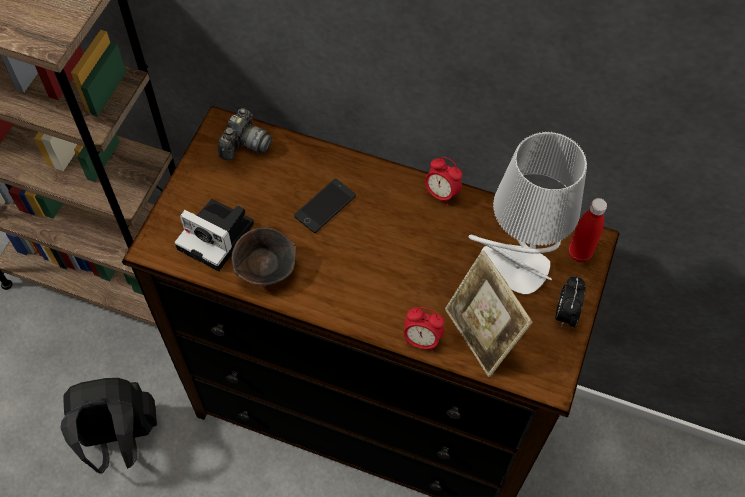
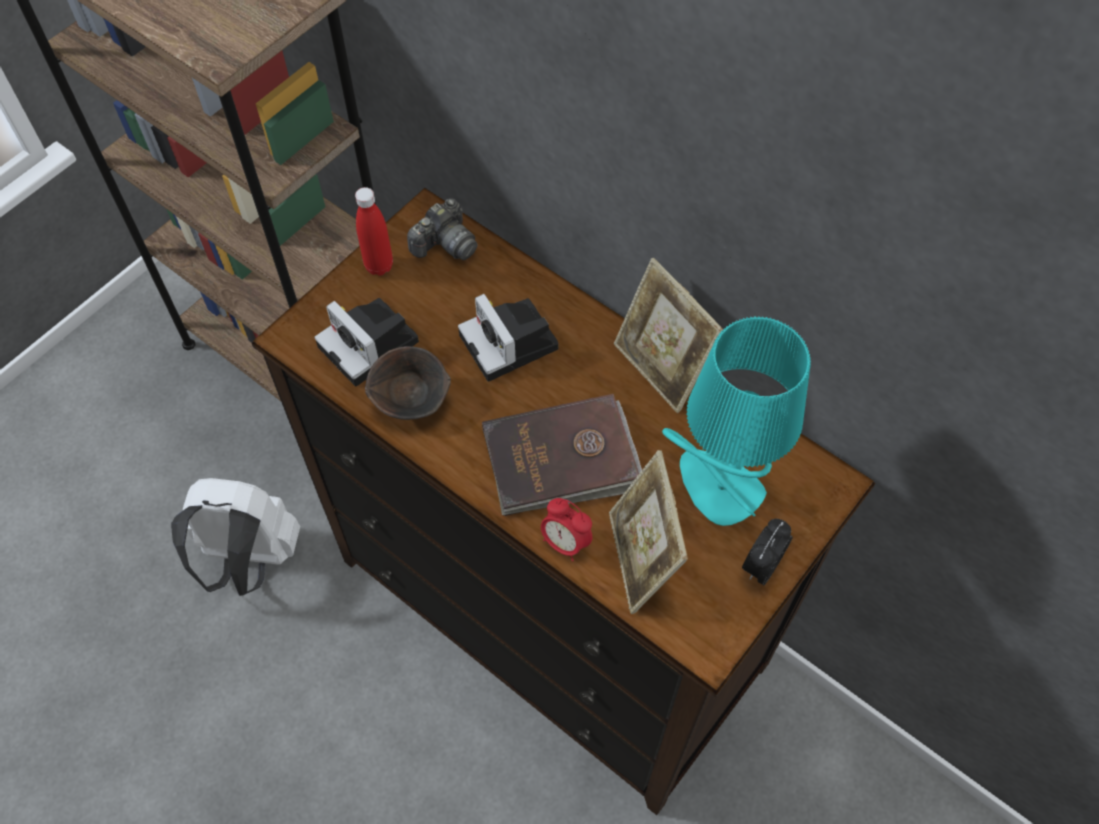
camera: 20 degrees right, 0 degrees up
(119, 438) = (249, 559): black backpack -> white backpack
(325, 206) = (511, 344): phone -> camera
(396, 280) = (562, 460): none -> brown book
(441, 194) = (660, 369): alarm clock -> picture frame
(514, 268) = (717, 487): grey table lamp -> turquoise table lamp
(579, 253) = (810, 494): red bottle -> red bottle (379, 266)

